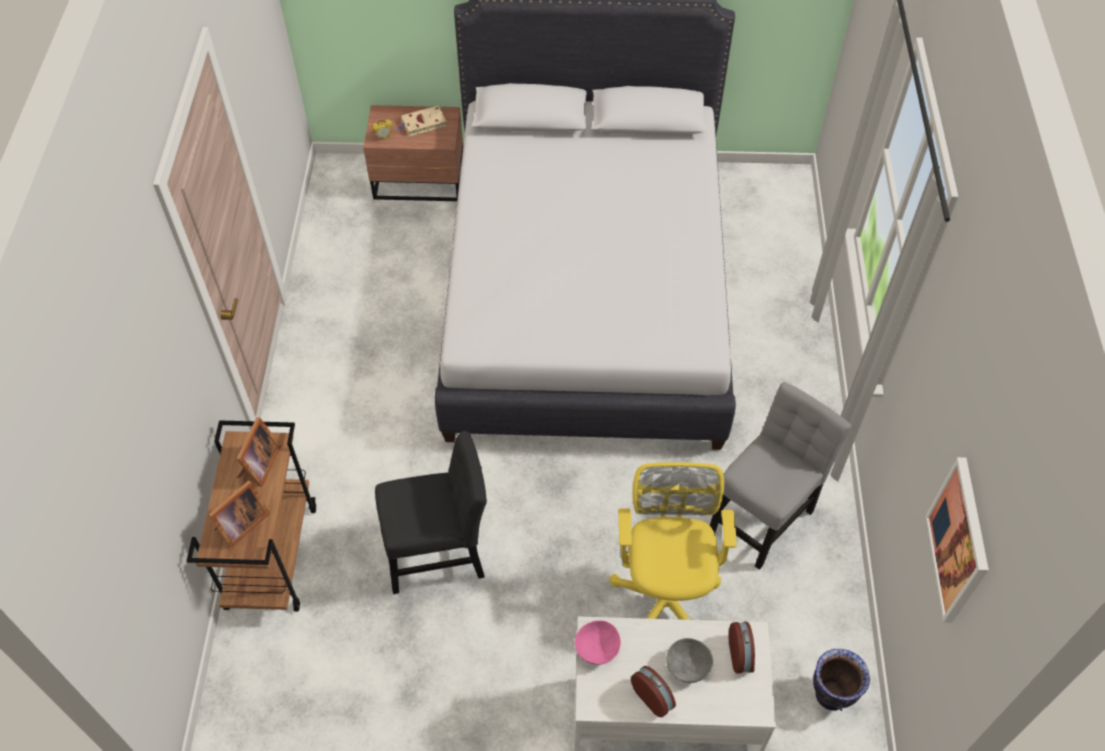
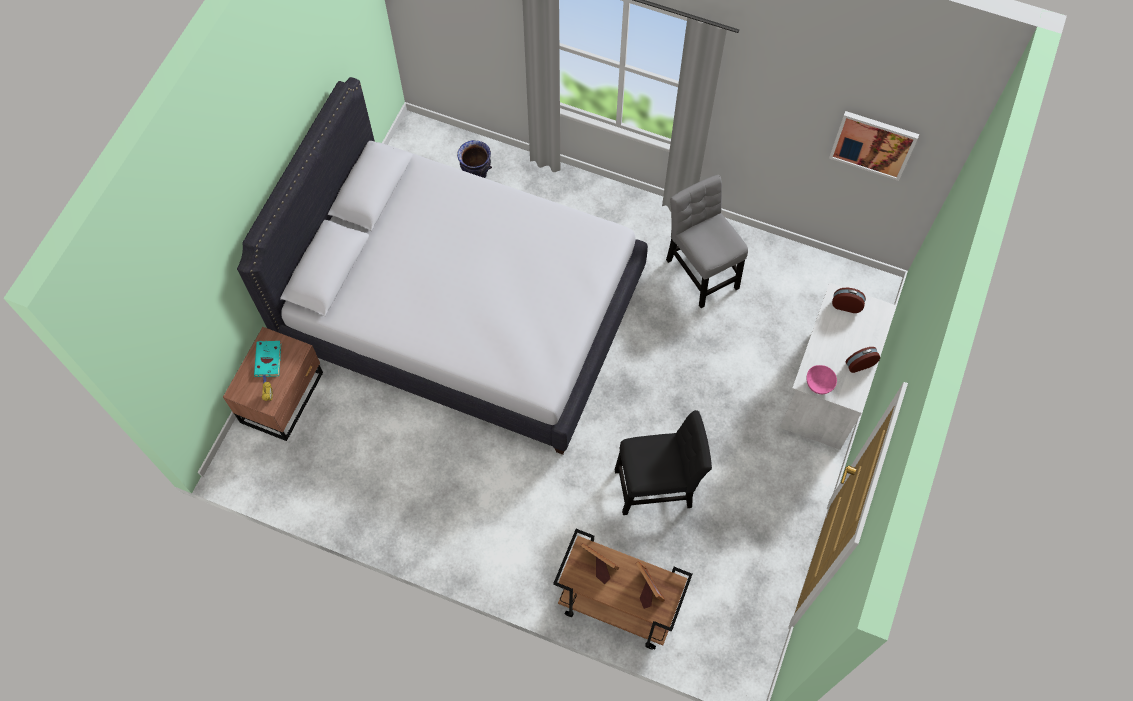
camera: 70 degrees left, 10 degrees up
(422, 123) = (268, 361): beige book -> turquoise book
(439, 554) = (657, 486): black chair -> black chair turned 75 degrees clockwise
(665, 597) = (739, 352): yellow office chair -> none
(686, 667) = (845, 338): grey bowl -> none
(831, 695) = (836, 284): vase -> vase (477, 174)

